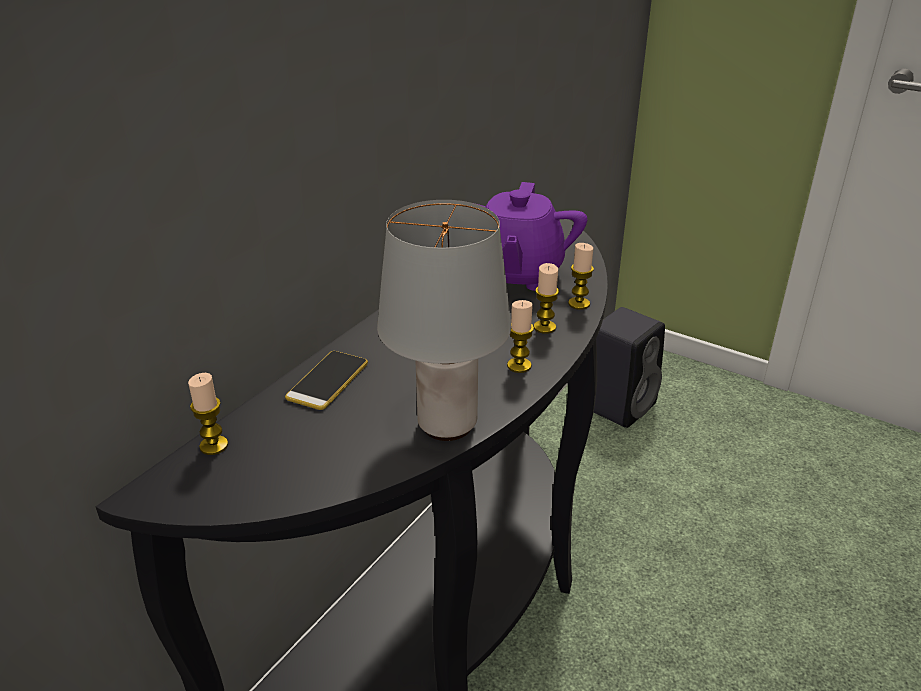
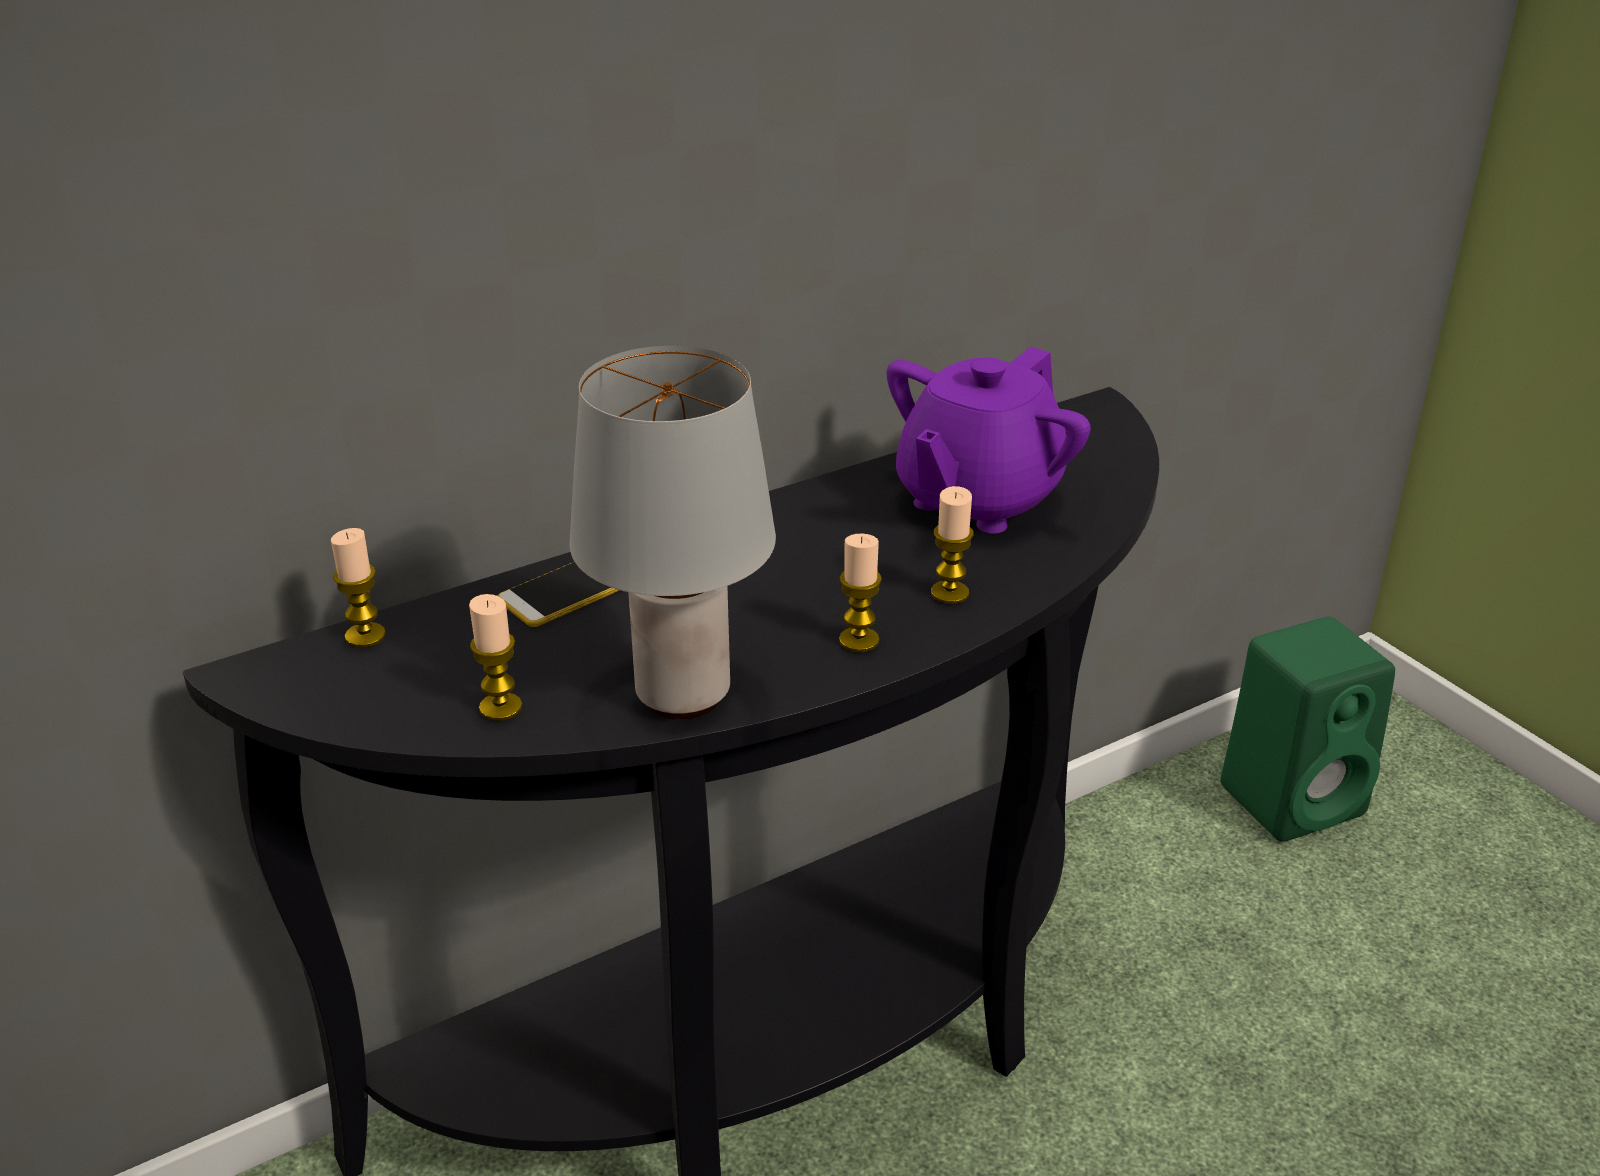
camera: 25 degrees right, 0 degrees up
(579, 304) = (1038, 570): candle -> candle (500, 707)
(620, 404) = (1294, 798): black speaker -> green speaker

